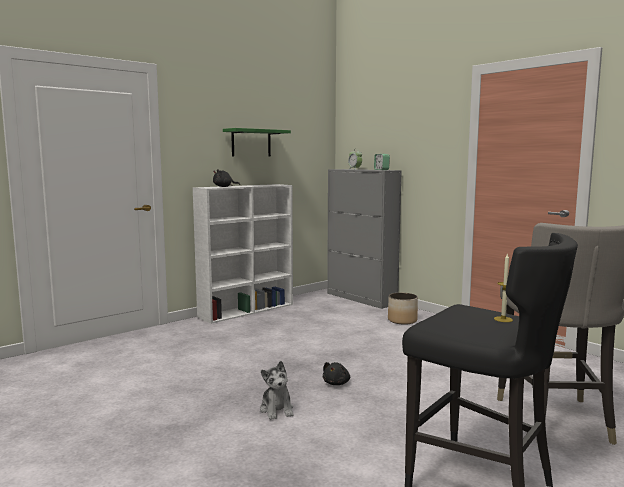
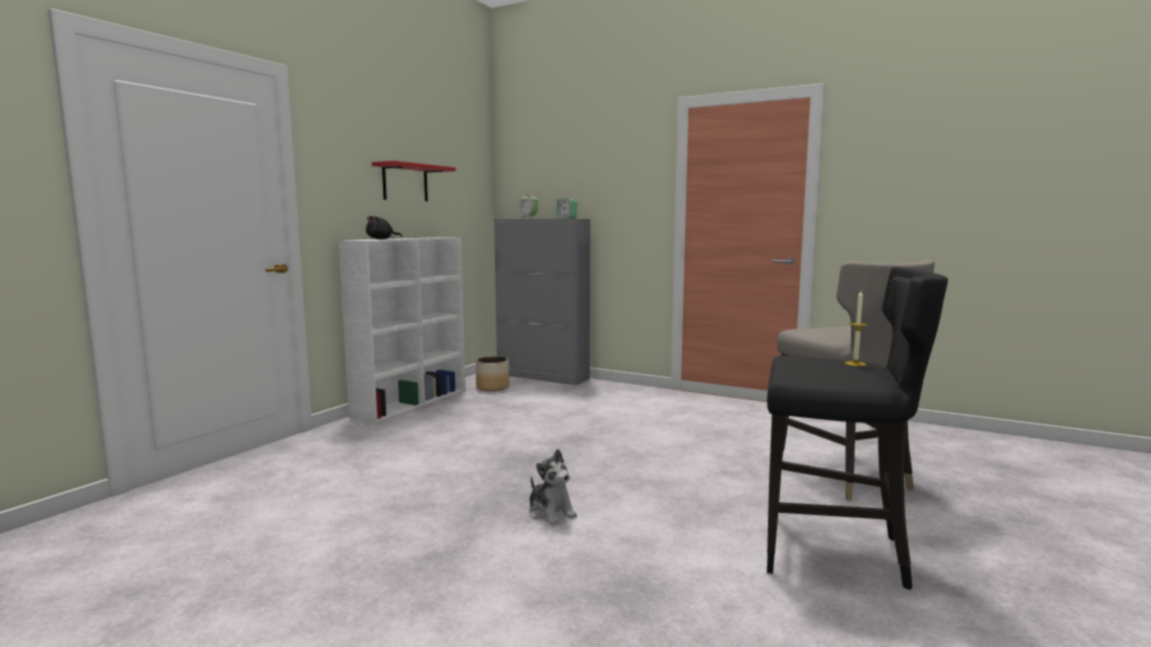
camera: 20 degrees left, 0 degrees up
(251, 143) = (405, 183): green shelf -> red shelf
(336, 383) = (595, 472): black plush toy -> none
(402, 320) = (609, 395): planter -> planter (492, 387)

